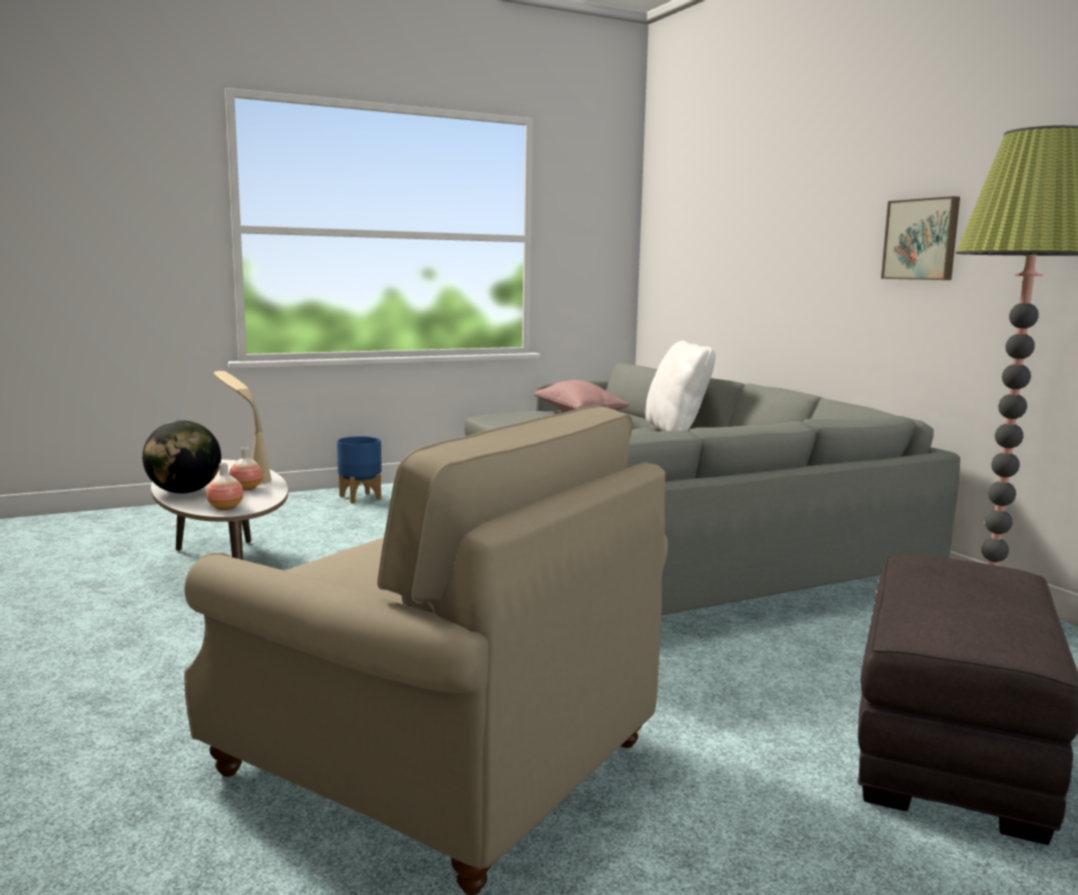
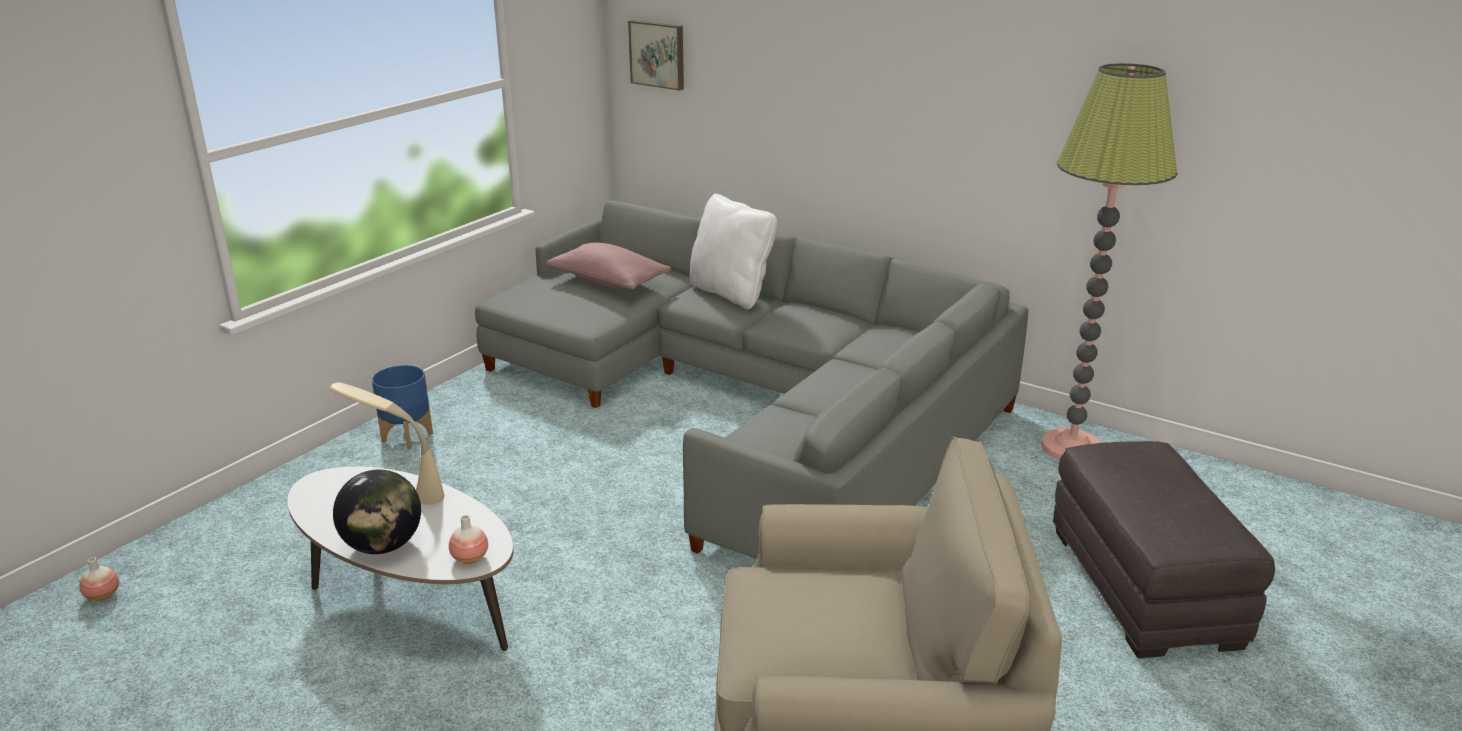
camera: 30 degrees left, 15 degrees up
(246, 488) = (439, 517): vase -> vase (103, 595)
(922, 239) = (981, 114): picture -> picture (658, 54)

